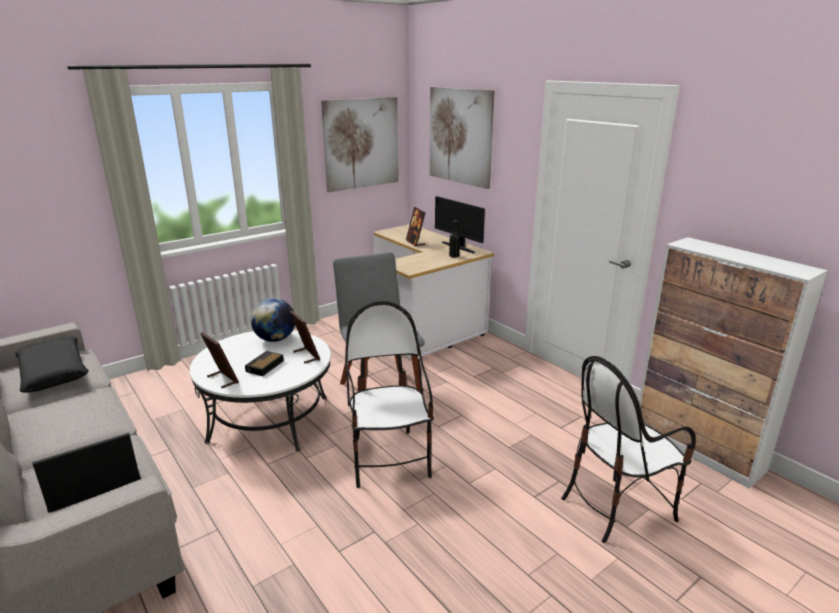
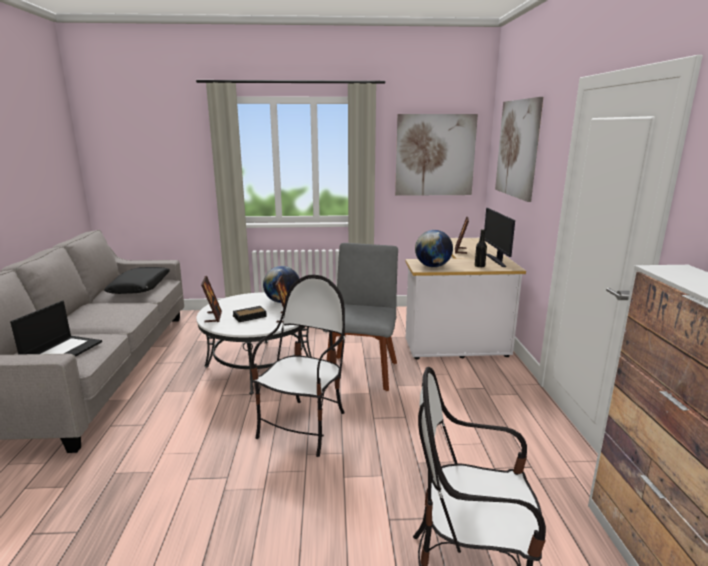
camera: 35 degrees right, 5 degrees down
(92, 482) = (62, 351): laptop -> laptop turned 105 degrees clockwise
(416, 265) = (432, 266): none -> globe

